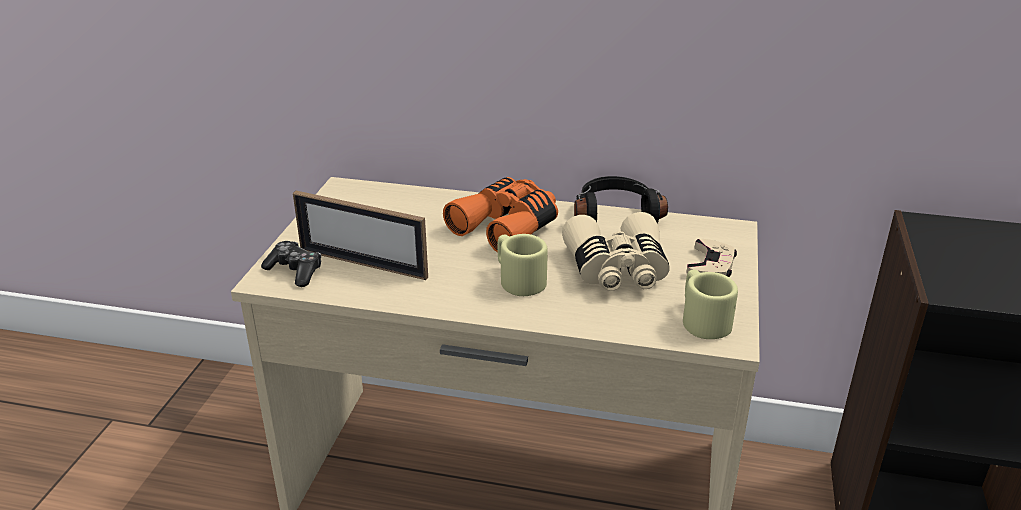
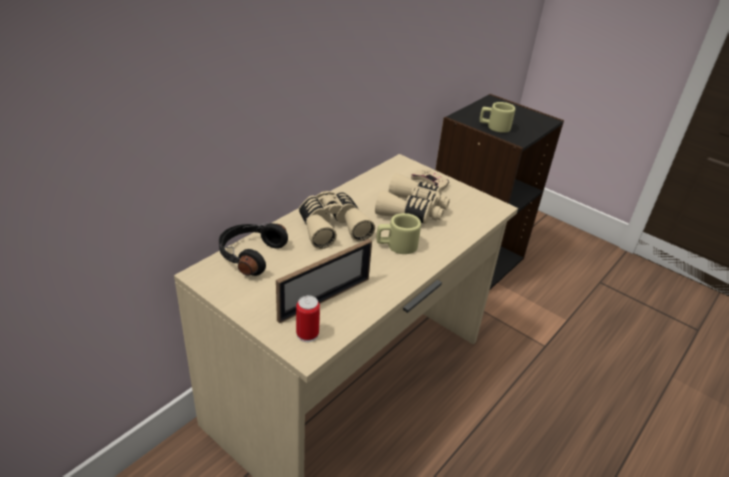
camera: 65 degrees left, 5 degrees up
(295, 271) = (307, 334): game controller -> can
(507, 227) = (332, 226): orange binoculars -> beige binoculars
(615, 214) = (353, 187): black headphones -> black headphones (250, 255)
(702, 320) = (476, 207): beige mug -> beige mug (494, 127)

